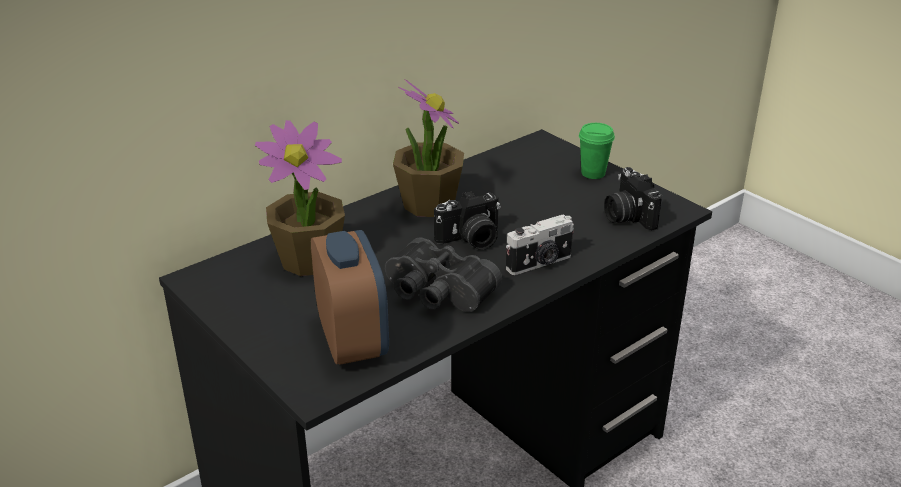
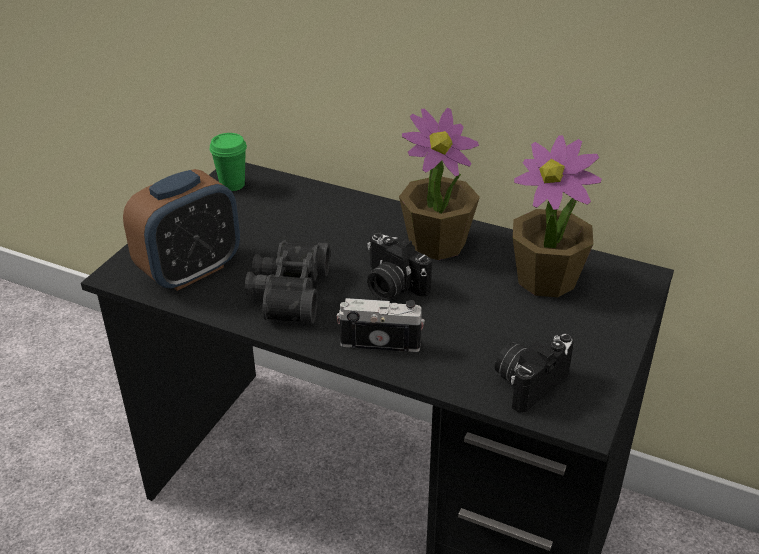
camera: 65 degrees right, 5 degrees up
(310, 260) = (295, 212): potted plant -> potted plant (546, 279)
(540, 263) = (380, 341): camera -> camera turned 150 degrees clockwise
(593, 173) = (604, 333): green cup -> green cup (232, 184)

